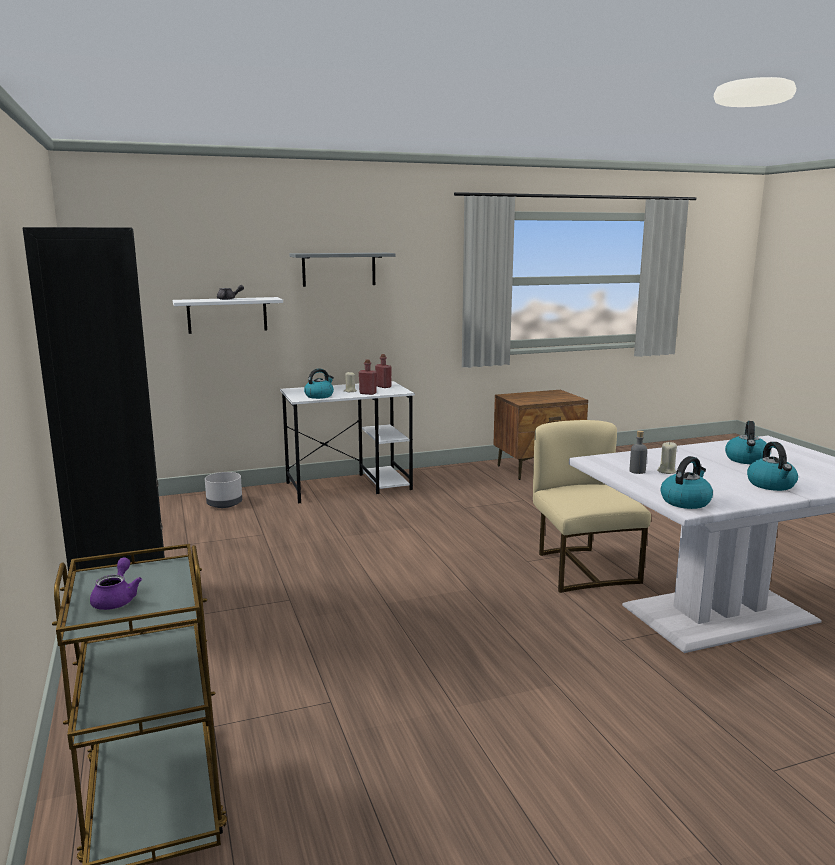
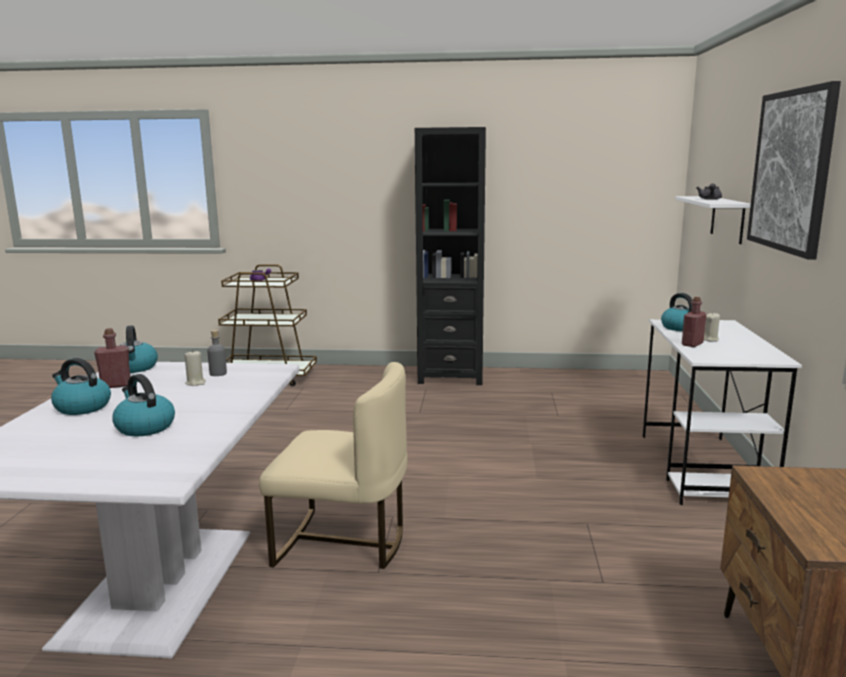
camera: 115 degrees right, 0 degrees up
(224, 504) = (651, 408): grey planter -> none
(339, 269) = (791, 171): grey shelf -> picture
(383, 386) = (744, 354): red bottle -> red bottle (116, 385)

